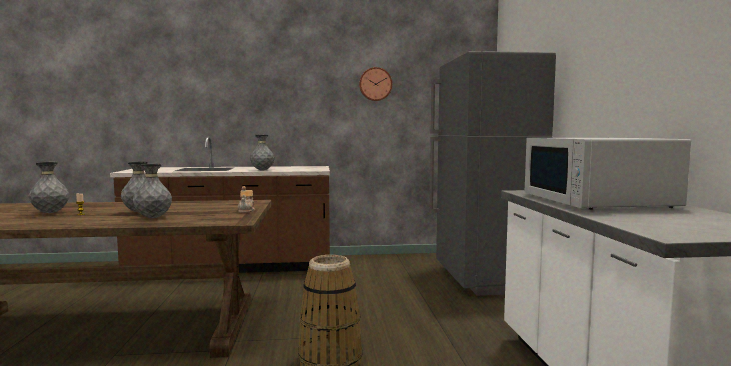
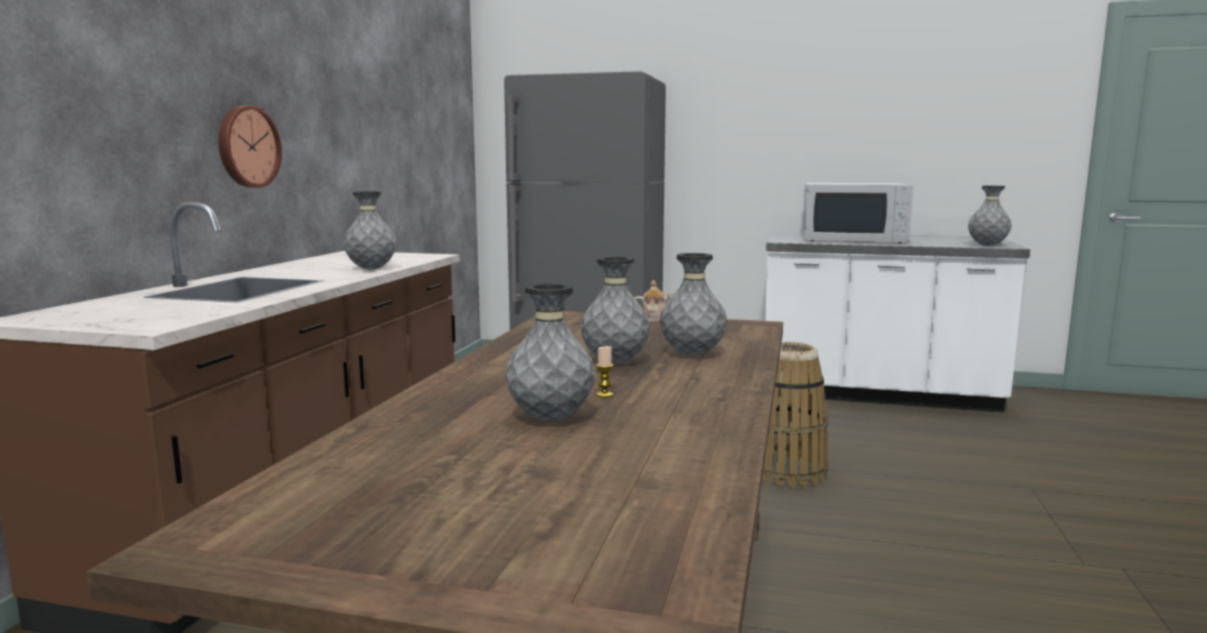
camera: 70 degrees left, 5 degrees up
(375, 84) = (381, 89): wall clock -> wall clock (247, 147)
(649, 229) = (987, 245): none -> grey vase

